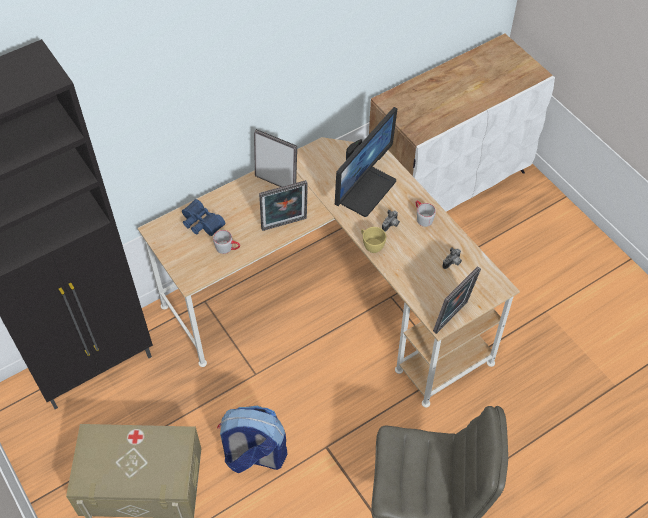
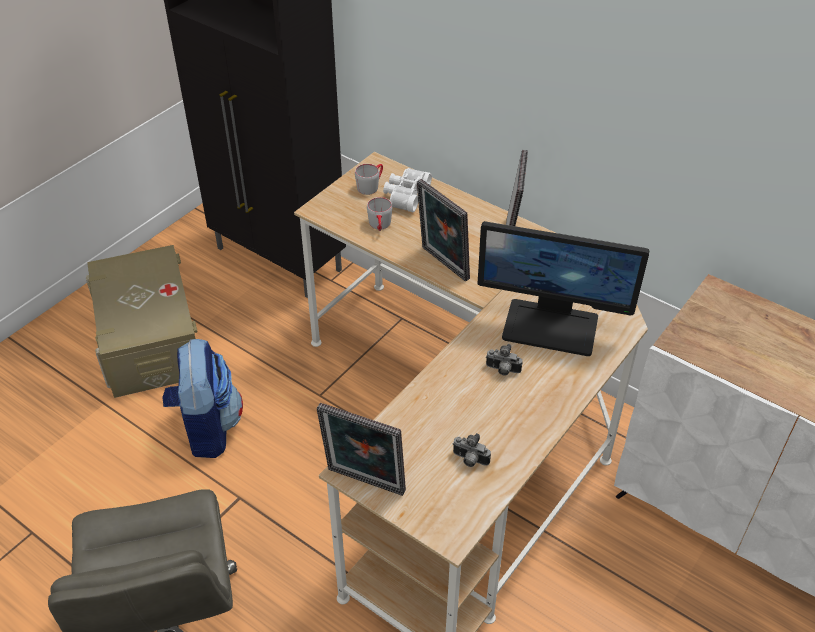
camera: 70 degrees right, 10 degrees down
(201, 224) = (405, 195): blue binoculars -> white binoculars
(371, 246) = (453, 358): yellow cup -> none
(422, 217) = (538, 402): grey mug -> grey mug (371, 185)

